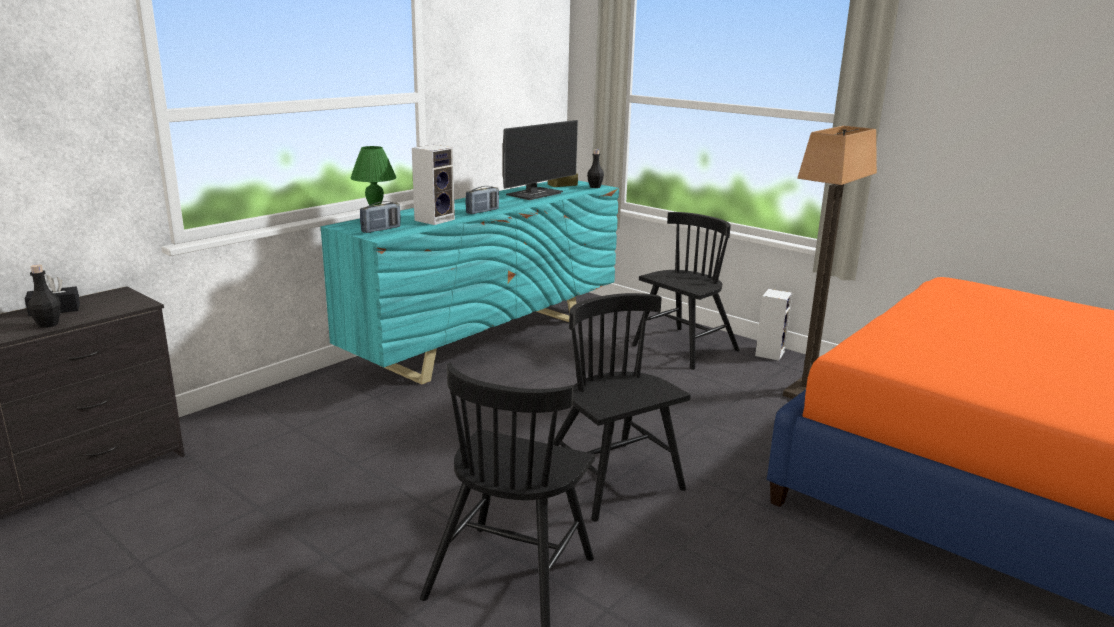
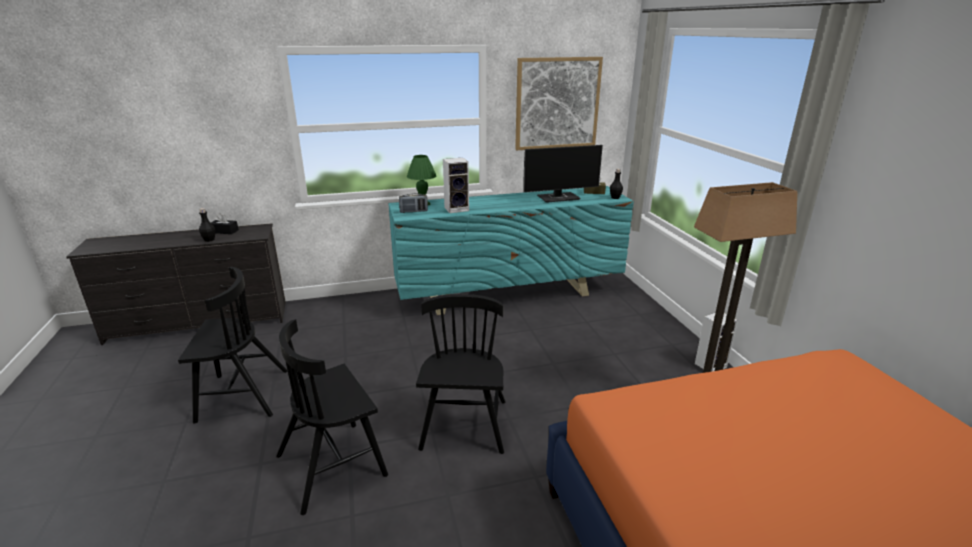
camera: 35 degrees right, 5 degrees up
(482, 211) = (497, 207): radio -> none
(499, 72) = (557, 103): none -> picture
(682, 349) = (639, 340): black chair -> black chair (237, 395)

